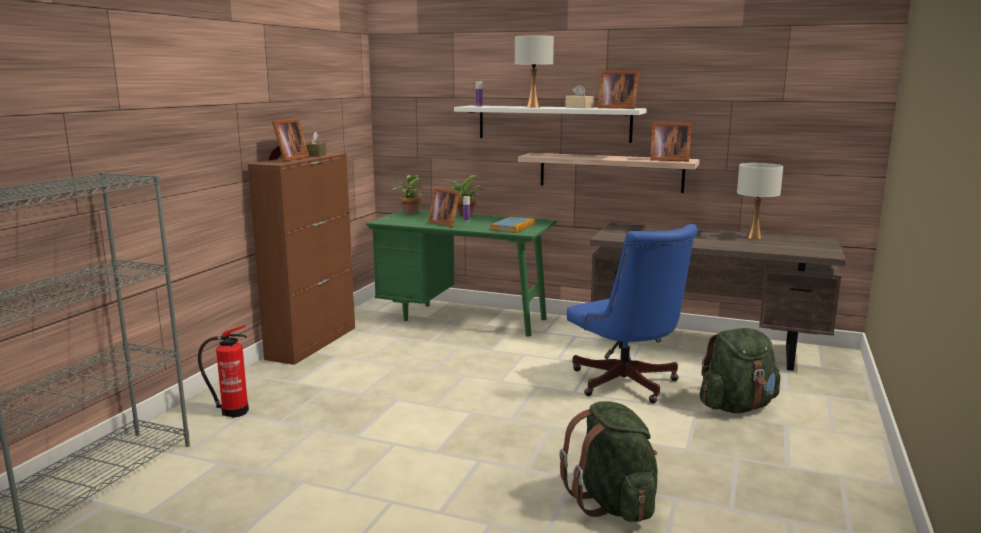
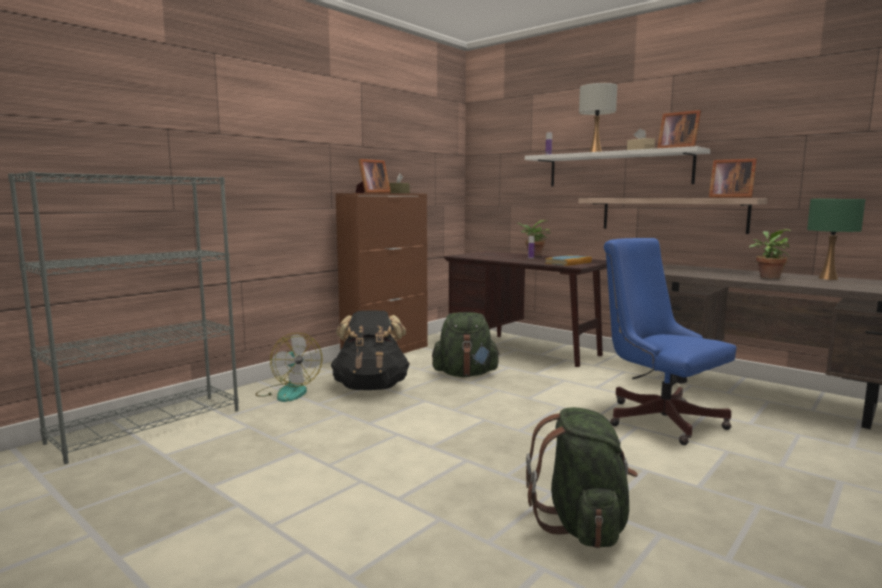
camera: 20 degrees right, 5 degrees down
(232, 412) = (288, 392): fire extinguisher -> fan
(327, 391) = (371, 387): none -> black backpack
(410, 212) = (488, 252): potted plant -> potted plant (767, 277)
(445, 223) = (510, 258): picture frame -> none
(464, 318) = (525, 348): green desk -> brown desk
(627, 385) = (657, 417): blue office chair -> blue office chair turned 150 degrees clockwise
(737, 407) = (780, 454): green backpack -> green backpack (465, 374)
(754, 237) = (828, 278): white table lamp -> green table lamp

